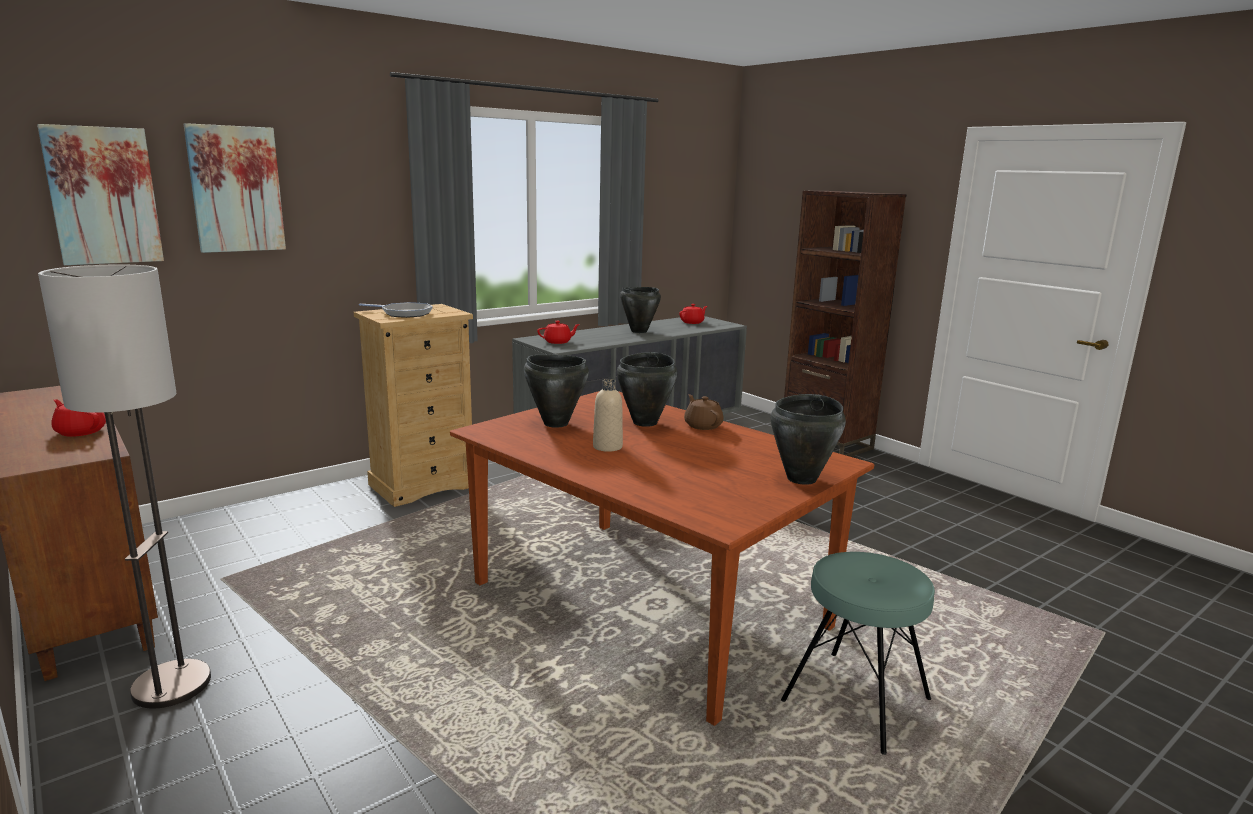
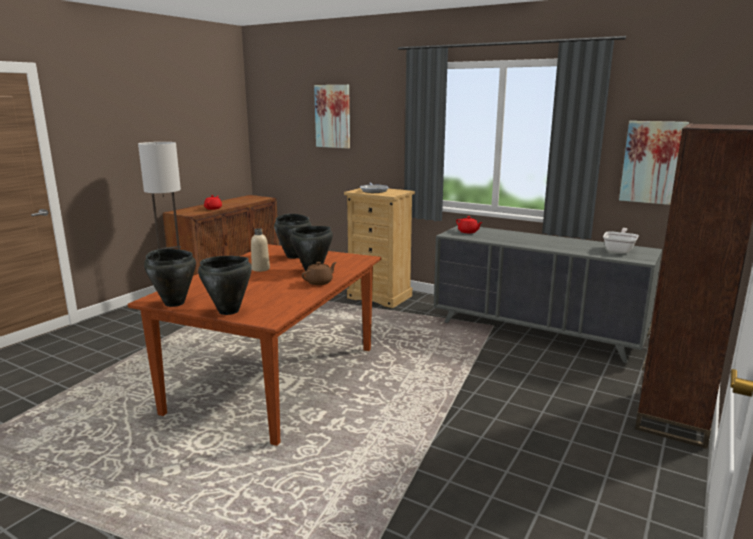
camera: 70 degrees right, 0 degrees up
(103, 196) = (289, 118): picture -> picture (652, 162)
(638, 331) = (545, 242): black cooking pot -> black cooking pot (174, 303)
(692, 322) = (619, 250): red teapot -> frying pan
(855, 700) = (189, 460): turquoise stool -> none

